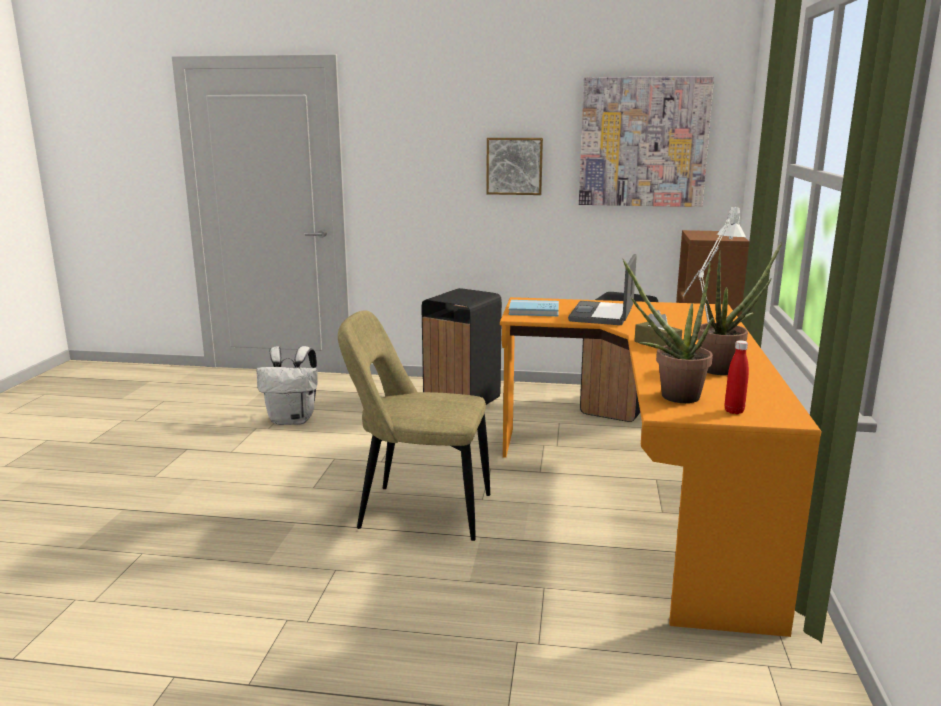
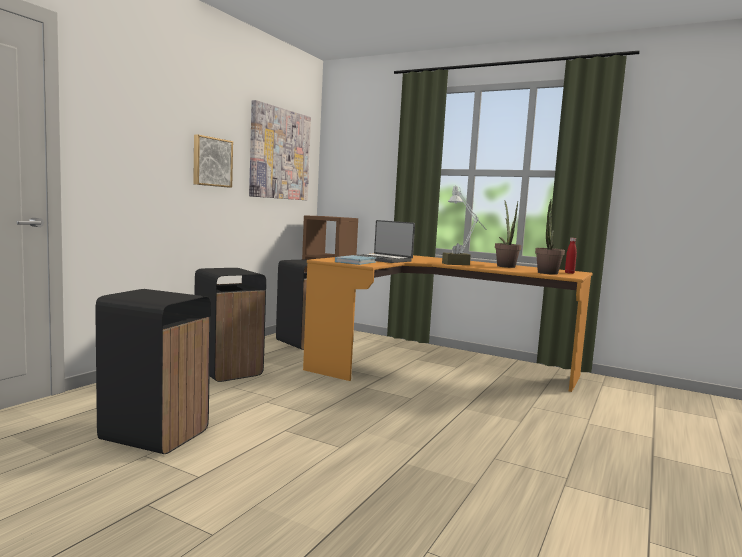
camera: 70 degrees left, 10 degrees down
(293, 420) = (155, 434): white backpack -> black trash can
(418, 512) = (417, 418): beige chair -> none

